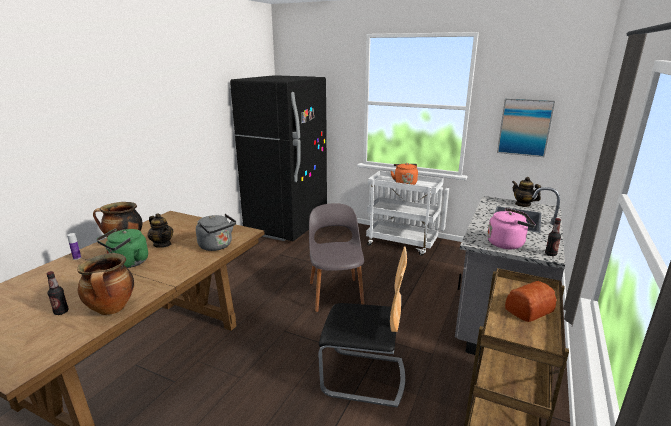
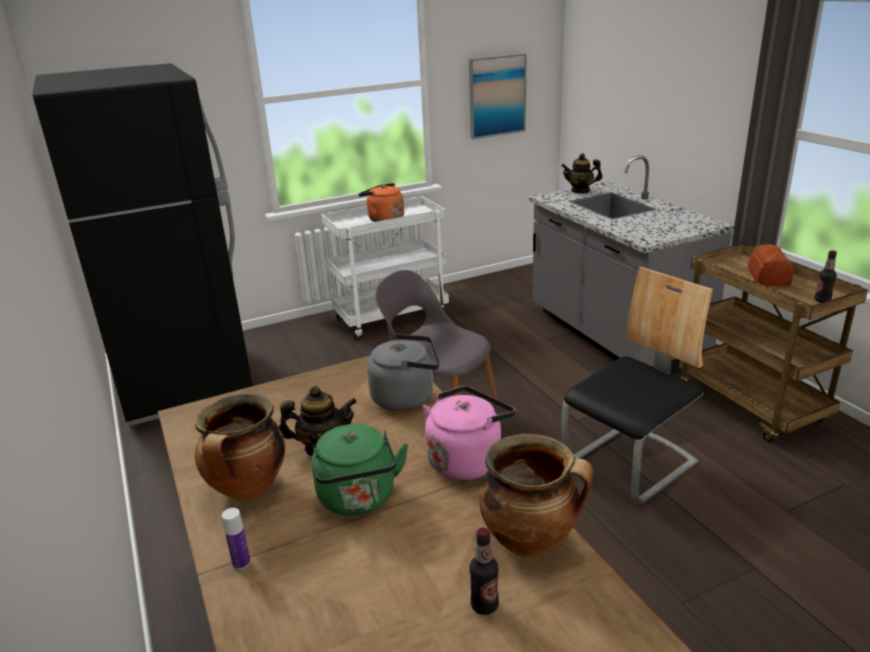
camera: 50 degrees left, 5 degrees up
(507, 244) = (667, 229): pink kettle -> pink kettle (467, 460)
(550, 254) = (708, 222): bottle -> bottle (822, 300)

